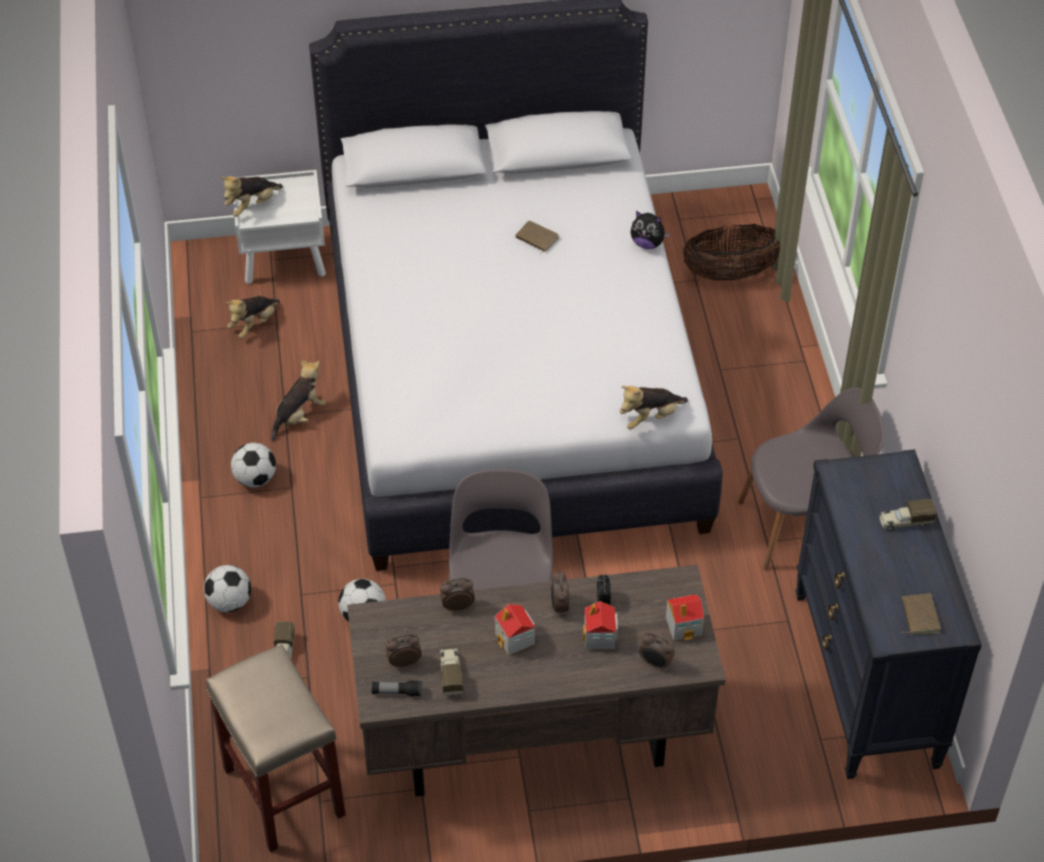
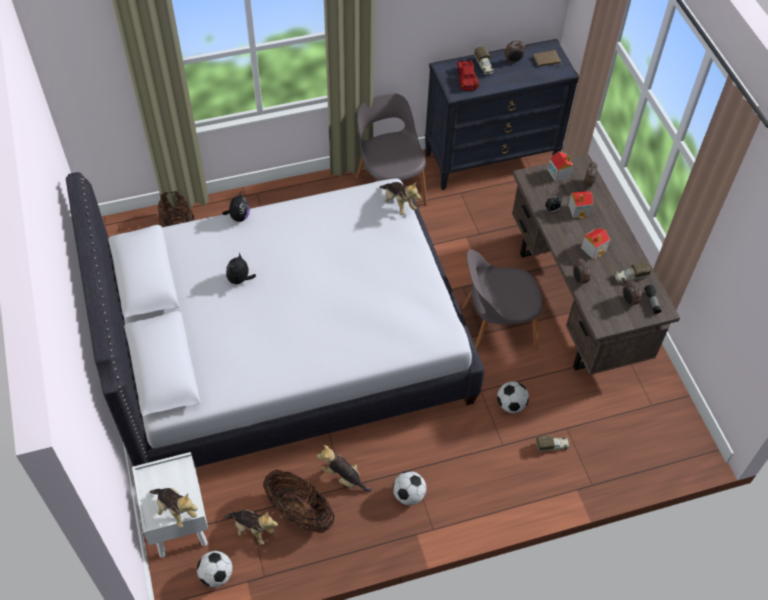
camera: 100 degrees left, 5 degrees up
(229, 602) = (520, 488): football -> football (216, 575)
(263, 369) = (299, 512): none -> basket
(282, 791) = (652, 427): beige stool -> none
(536, 239) = (240, 280): brown book -> plush toy
(559, 606) = (563, 230): alarm clock -> alarm clock (513, 61)
(873, 493) = (466, 78): none -> red toy car

